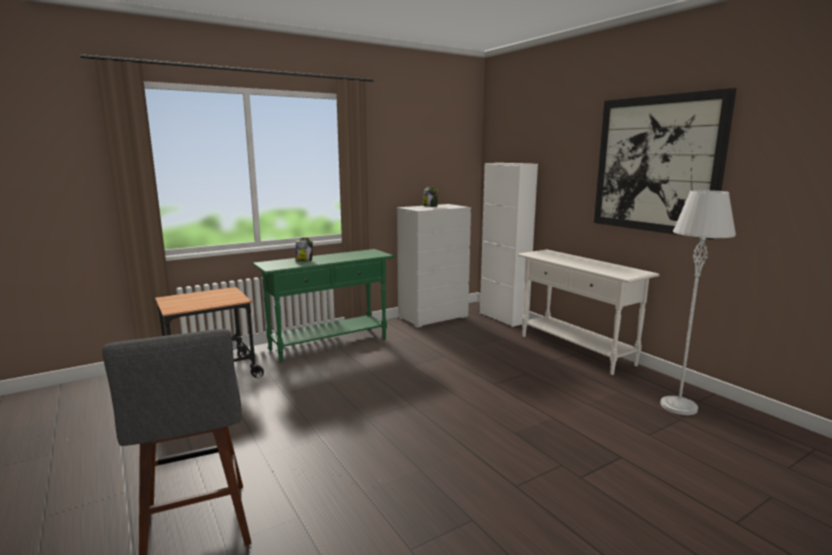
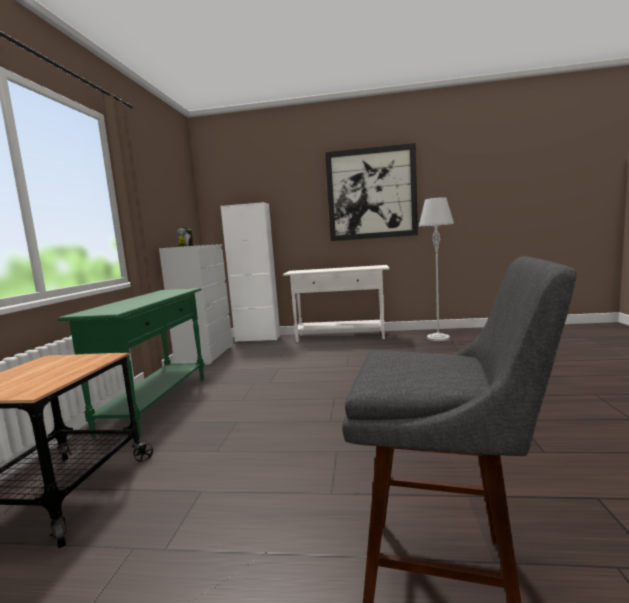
camera: 50 degrees left, 5 degrees down
(304, 260) = (125, 303): jar -> none

